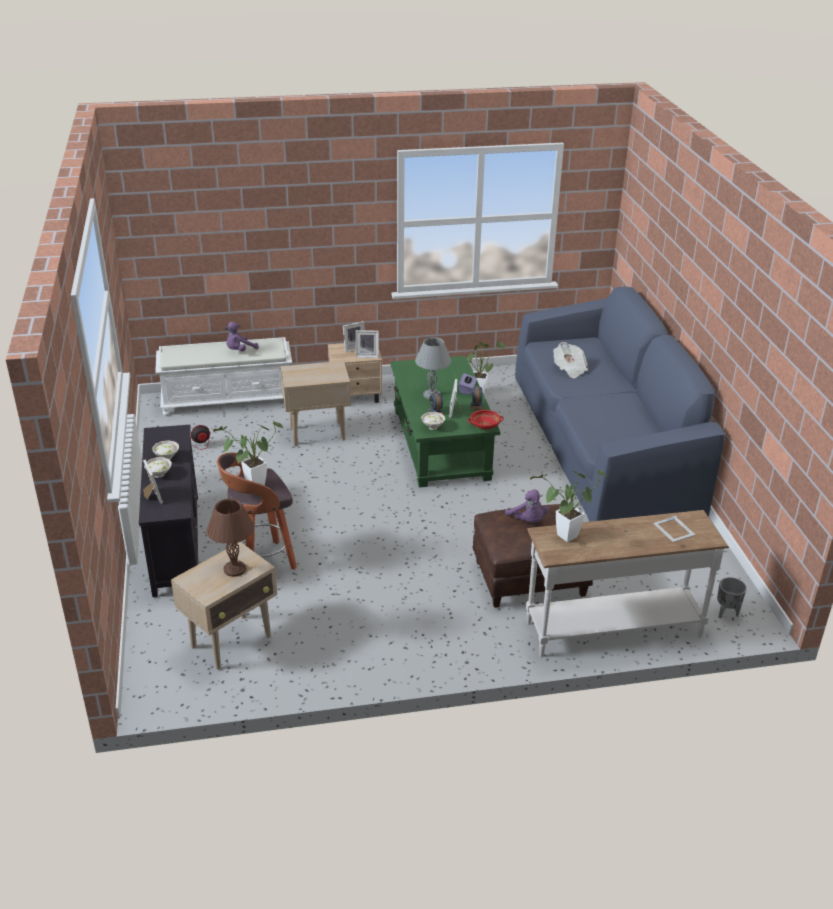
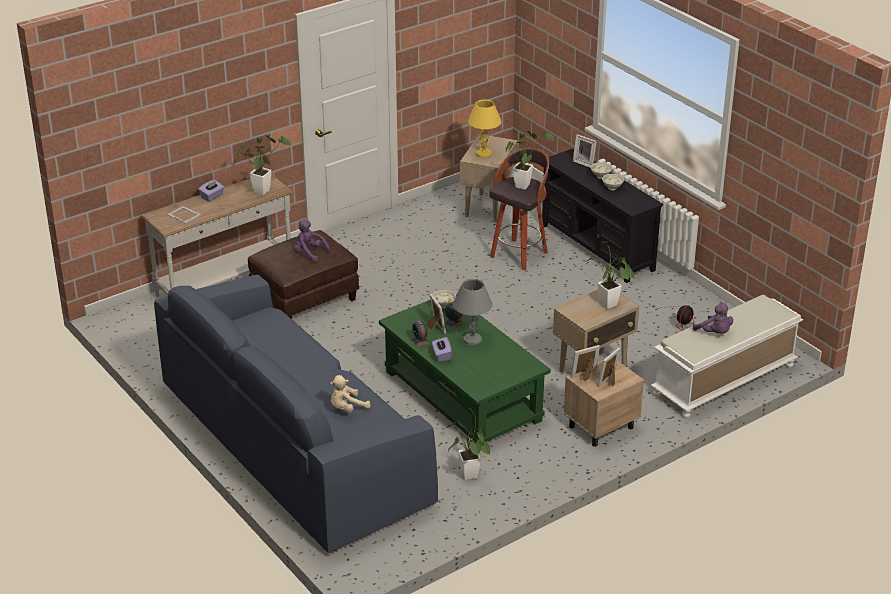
camera: 155 degrees right, 0 degrees up
(234, 568) = (484, 153): brown table lamp -> yellow table lamp
(240, 350) = (714, 333): purple plush toy -> purple plush toy turned 120 degrees clockwise
(304, 370) = (610, 307): none -> potted plant
(484, 426) = (396, 320): red bowl -> none
(569, 369) = (347, 408): newspaper -> beige plush toy
(632, 546) = (212, 196): none -> purple tissue box
(726, 612) = (137, 317): grey planter -> none

